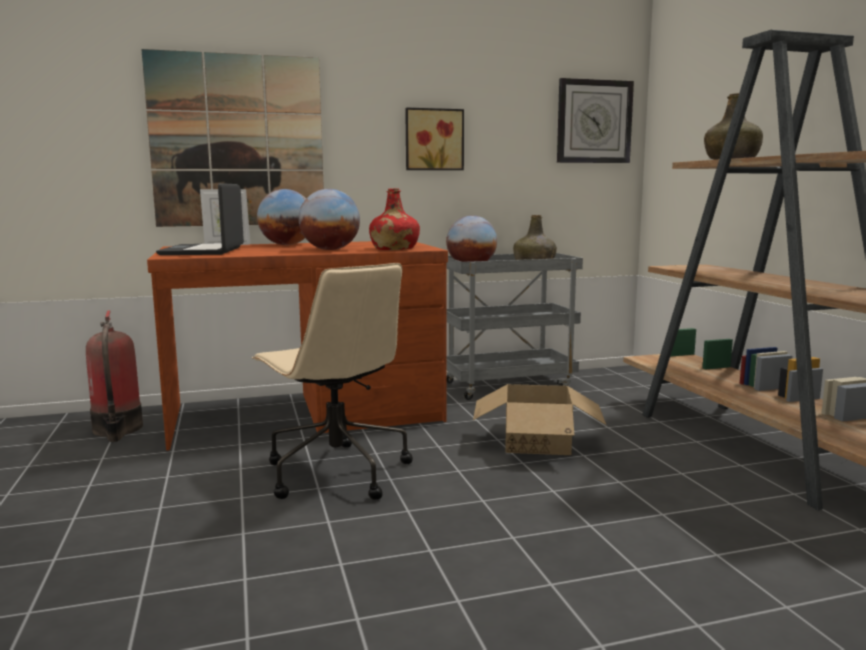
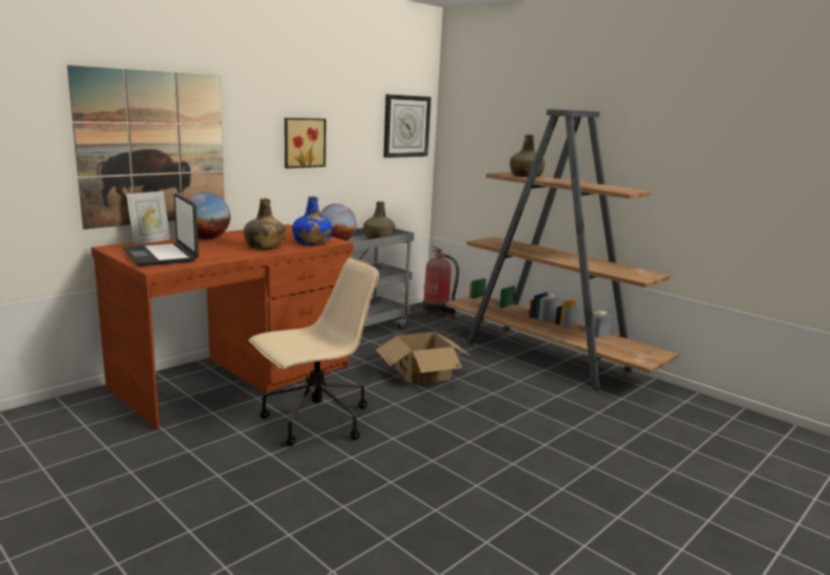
camera: 30 degrees left, 5 degrees up
(117, 430) = (81, 419): fire extinguisher -> fire extinguisher (437, 313)
(330, 250) = (264, 247): globe -> green bottle
(335, 472) = (315, 421): beige office chair -> beige office chair turned 60 degrees counterclockwise
(394, 249) = (311, 243): red bottle -> blue bottle

